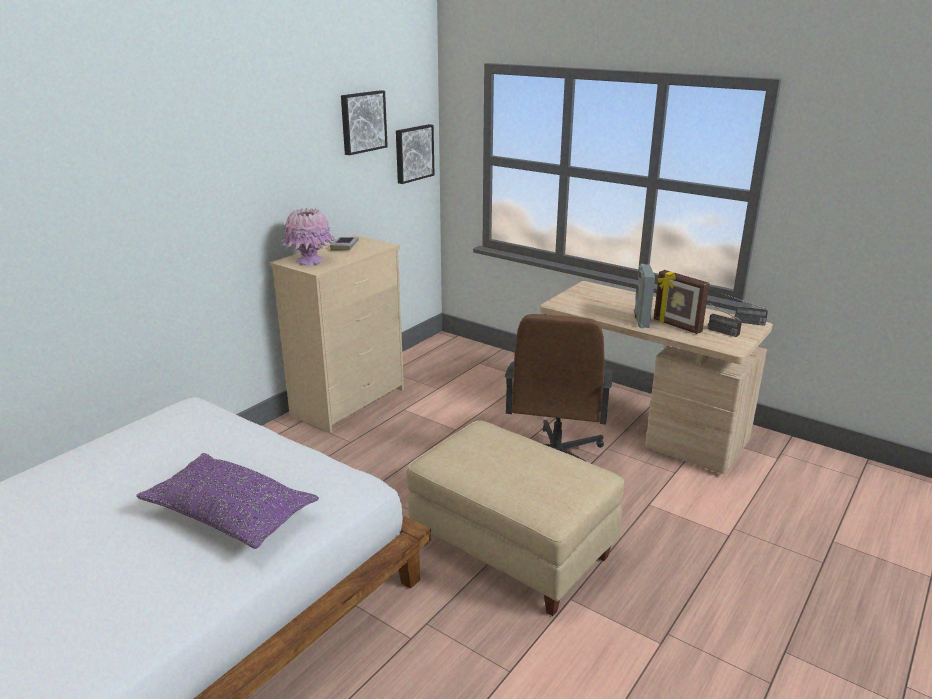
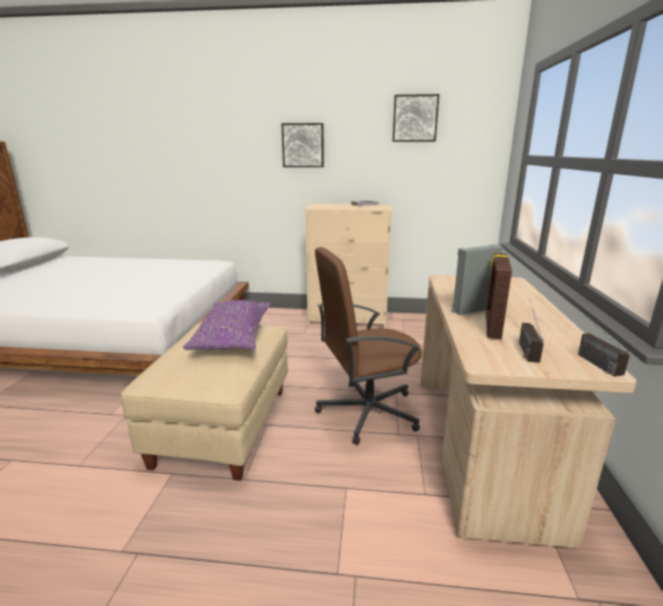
camera: 60 degrees right, 5 degrees down
(230, 514) = (106, 290): purple pillow -> purple pillow (233, 337)
(310, 261) = (325, 205): pink vase -> none
(413, 153) = (472, 153): picture -> picture (303, 145)

